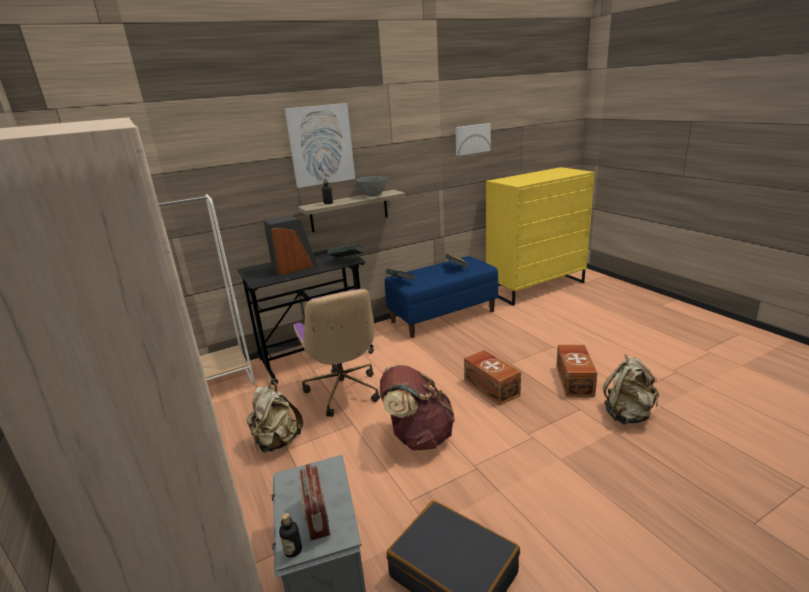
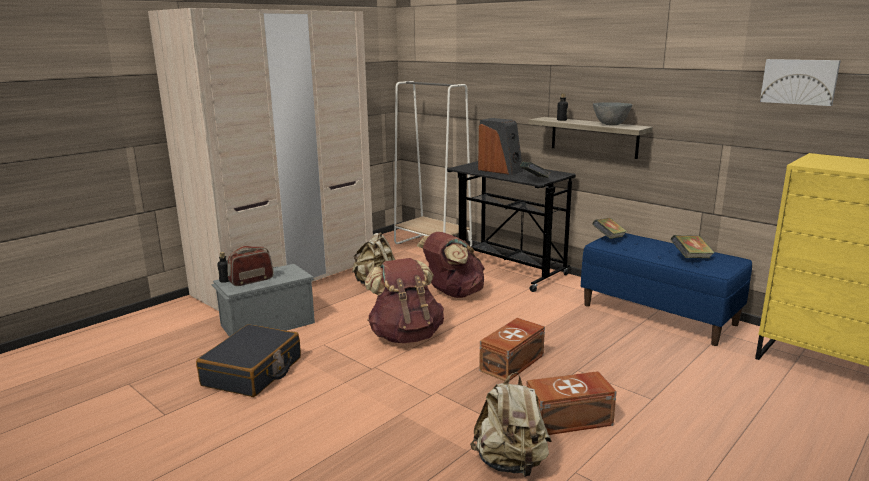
camera: 70 degrees right, 5 degrees down
(321, 145) = (577, 57): picture -> none
(343, 394) = (453, 294): purple office chair -> brown backpack

